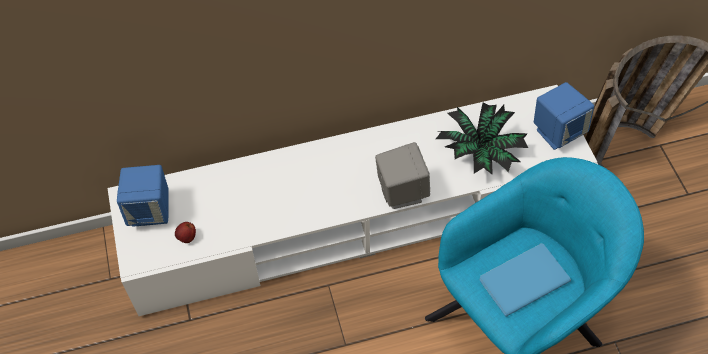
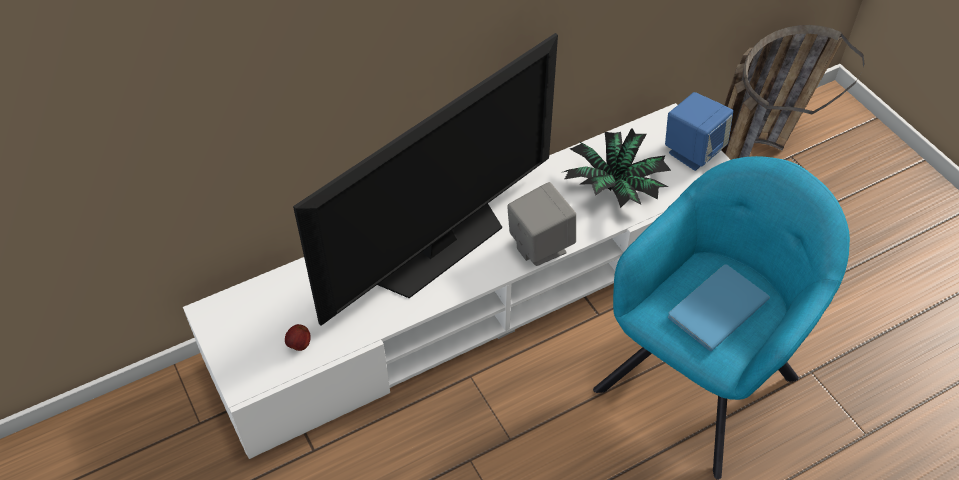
camera: 15 degrees left, 5 degrees down
(150, 211) = (245, 323): blue speaker -> none
(319, 176) = (438, 246): none -> television

